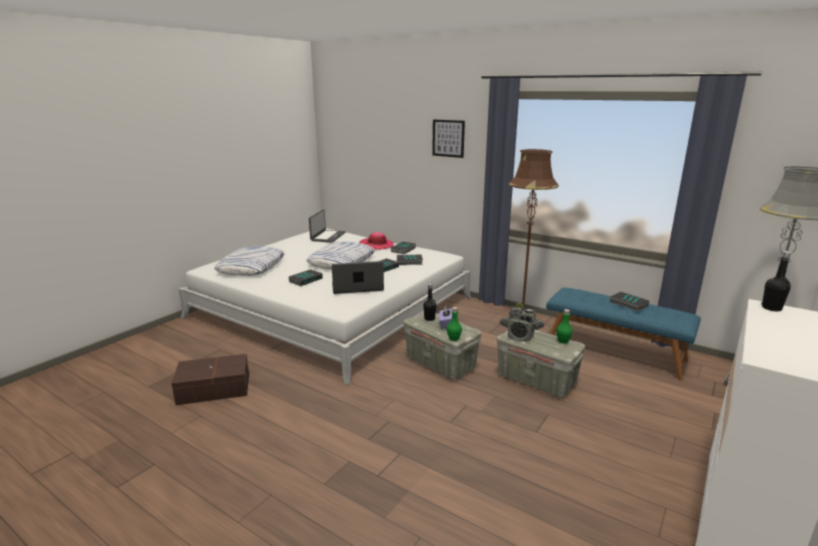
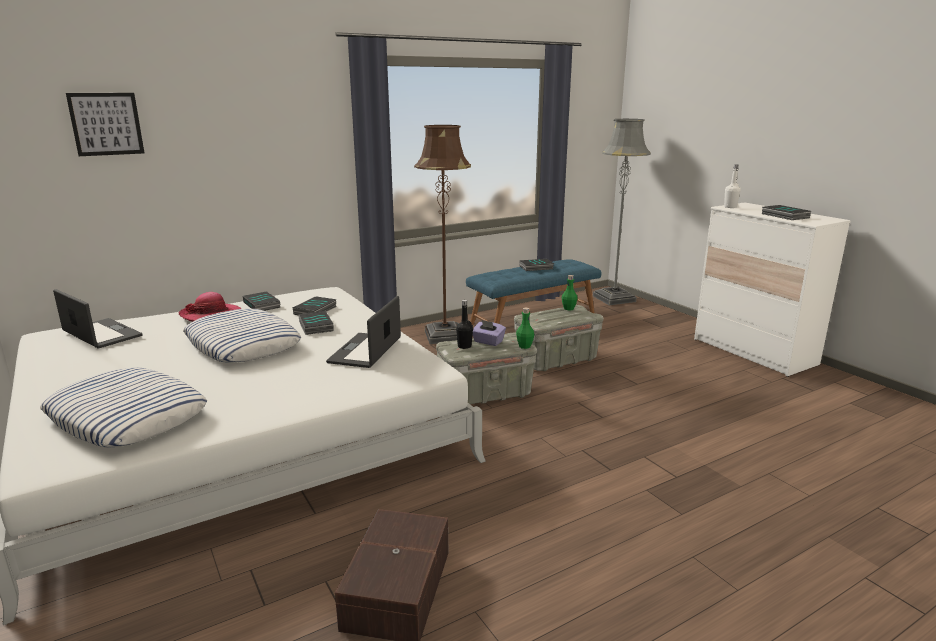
camera: 65 degrees left, 0 degrees up
(305, 280) = (284, 378): book -> book (784, 216)
(448, 138) = (281, 124): picture -> picture (106, 124)
(520, 337) = (547, 320): radio -> none
(771, 308) = (730, 207): black bottle -> white bottle

